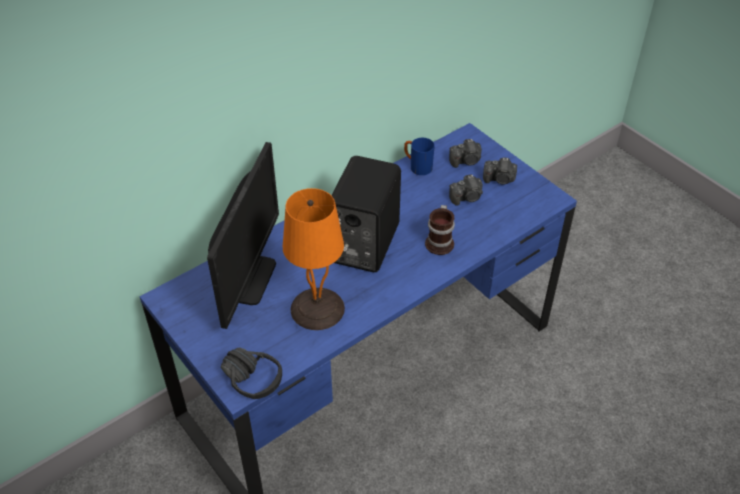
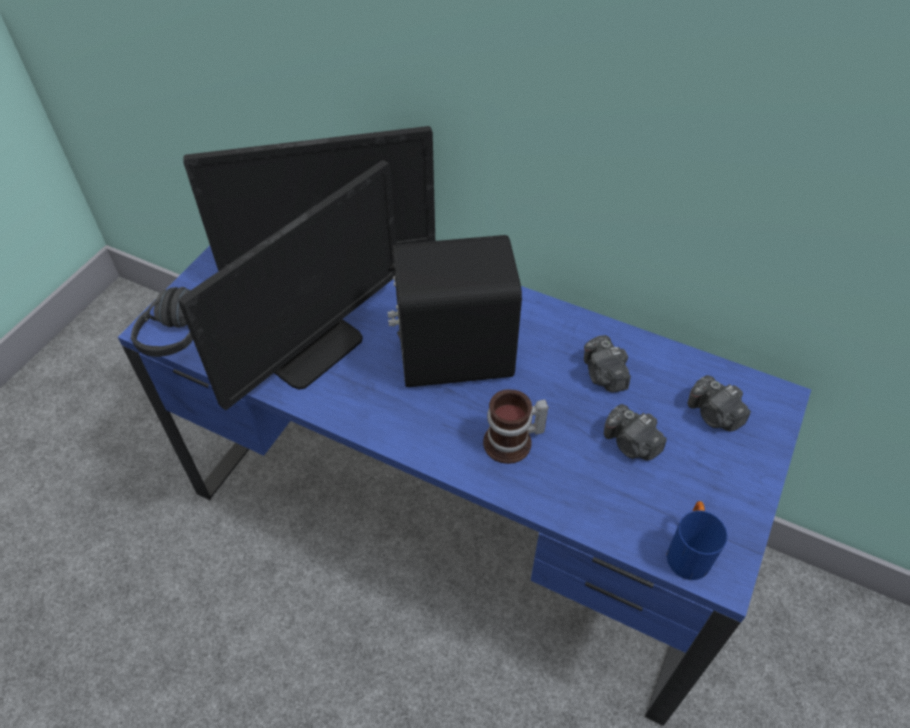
camera: 65 degrees right, 5 degrees up
(316, 308) = (313, 349): orange table lamp -> monitor
(417, 166) = (653, 358): blue mug -> blue mug (688, 551)
(499, 179) = (707, 476): camera -> camera (604, 375)

